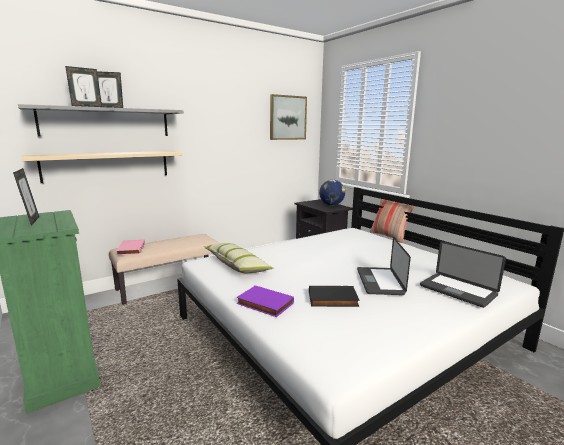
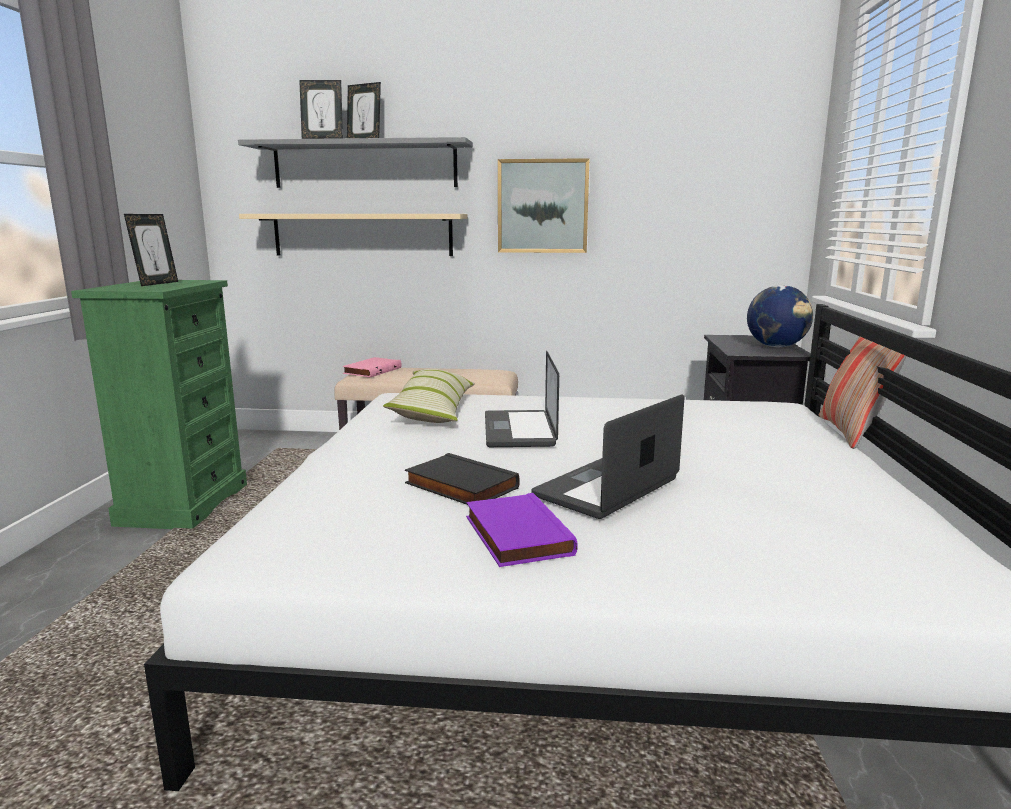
camera: 40 degrees right, 0 degrees up
(264, 304) = (351, 460): purple book -> purple book (515, 535)
(287, 118) = (723, 146): picture -> picture (542, 206)
(457, 290) = (749, 552): laptop -> laptop (519, 430)

